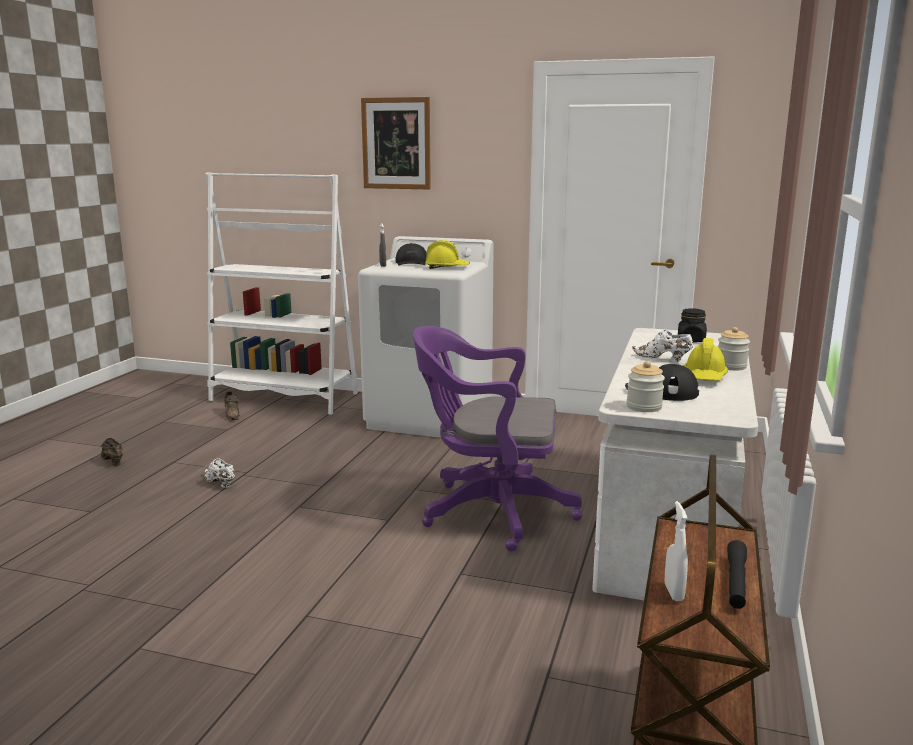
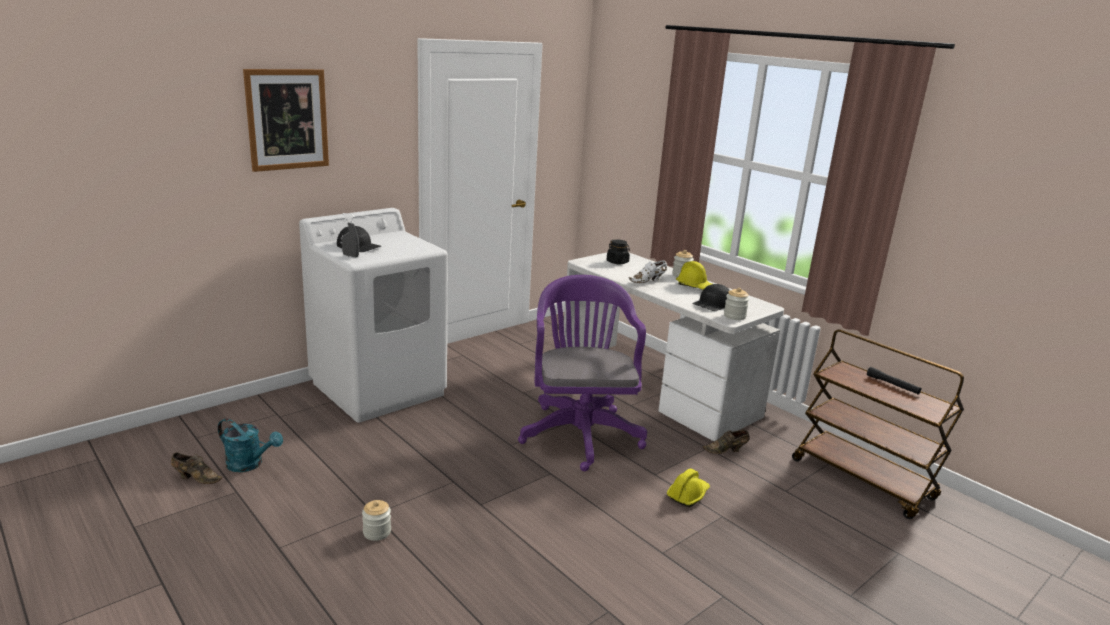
camera: 60 degrees left, 5 degrees up
(112, 461) = (210, 591): brown shoe -> brown shoe (726, 451)
(219, 483) = (377, 532): white shoe -> jar
(265, 421) = (250, 464): none -> turquoise watering can
(284, 397) = (198, 434): white bookcase -> none
(447, 267) = (407, 244): yellow hard hat -> yellow hard hat (688, 494)
(490, 511) = (580, 432): purple office chair -> purple office chair turned 135 degrees clockwise
(673, 592) = (896, 401): white spray bottle -> none

